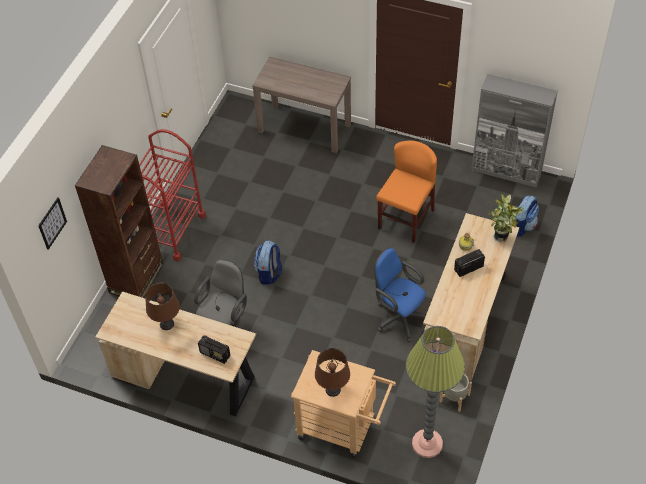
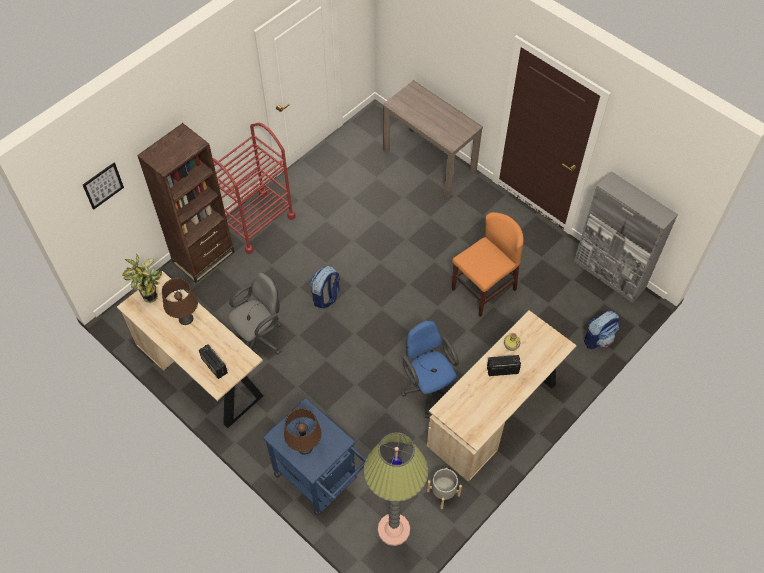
camera: 20 degrees right, 5 degrees up
(343, 428) = (320, 480): beige cart -> blue cart
(502, 237) = (553, 350): potted plant -> potted plant (151, 298)

